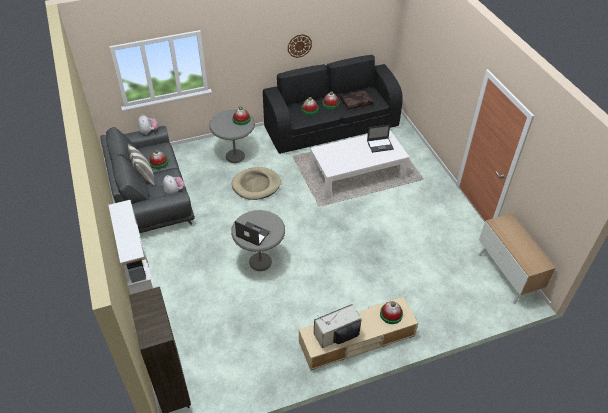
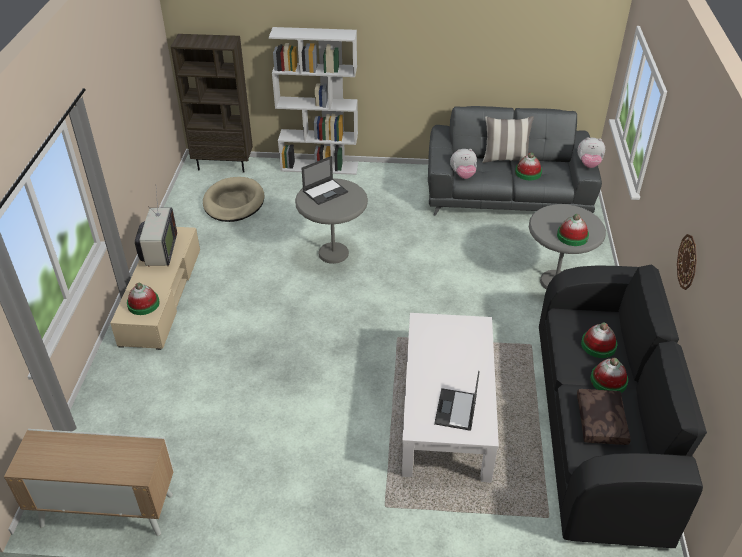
camera: 115 degrees right, 5 degrees down
(256, 185) = (479, 287): beige dog bed -> beige dog bed (234, 202)

